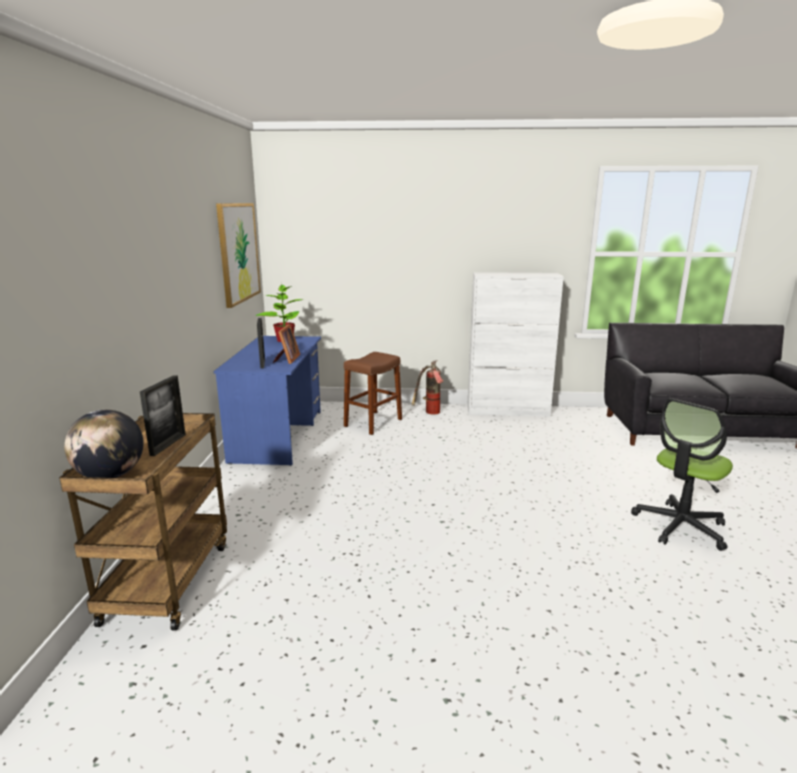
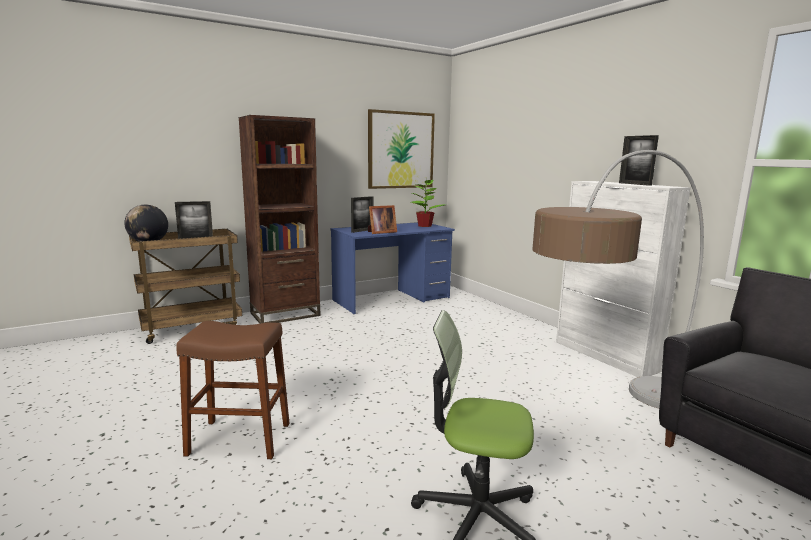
camera: 55 degrees right, 5 degrees down
(226, 502) = (285, 314): none -> brown bookcase
(373, 423) = (464, 316): brown stool -> brown stool (239, 439)
(429, 413) = (523, 328): fire extinguisher -> none
(523, 273) = (634, 184): none -> picture frame
(591, 446) = (608, 418): none -> floor lamp

